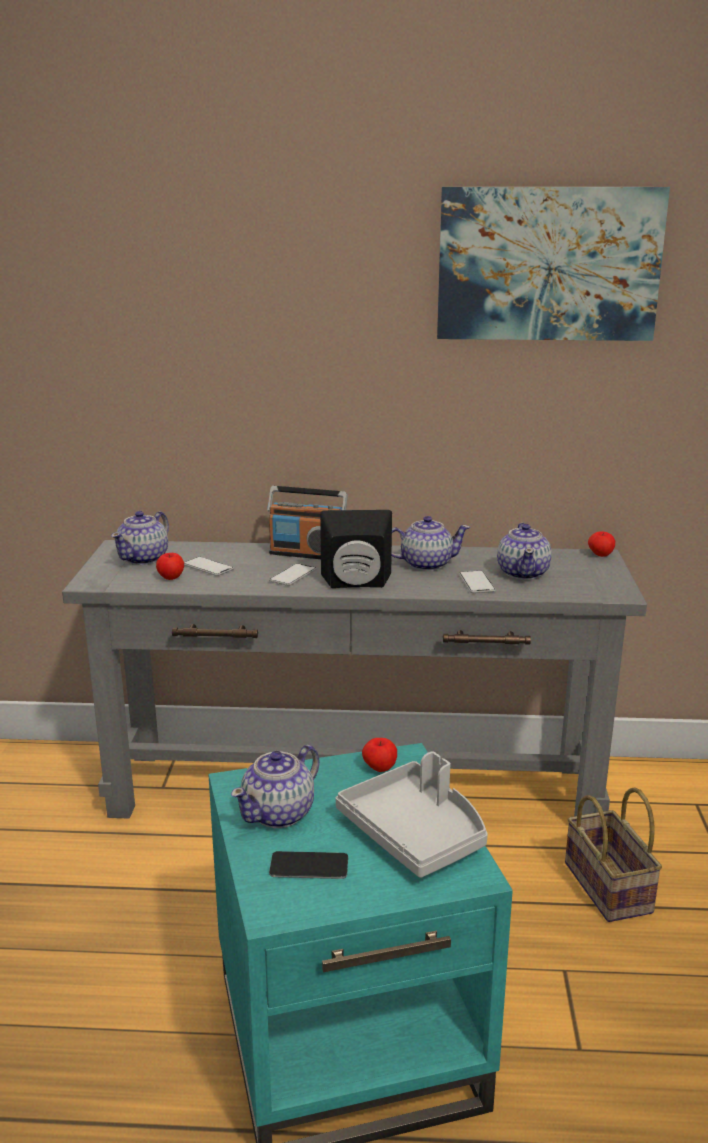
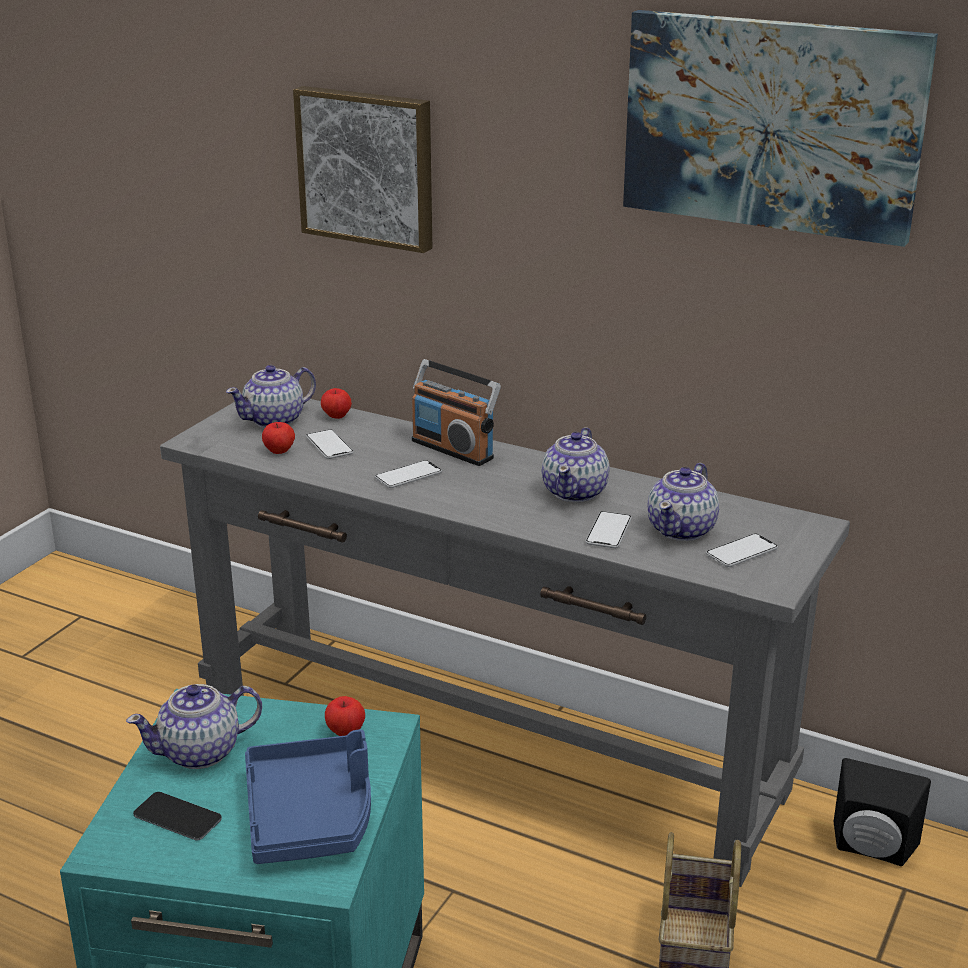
camera: 25 degrees right, 5 degrees up
(205, 336) = (368, 167): none -> picture
(356, 584) = (467, 502): black speaker -> black speaker (871, 850)
(415, 833) = (311, 815): grey tray -> blue tray
(425, 564) = (575, 492): teapot -> teapot turned 90 degrees clockwise
(576, 578) = (741, 552): none -> phone
(600, 555) = (814, 524): apple -> apple (336, 416)

